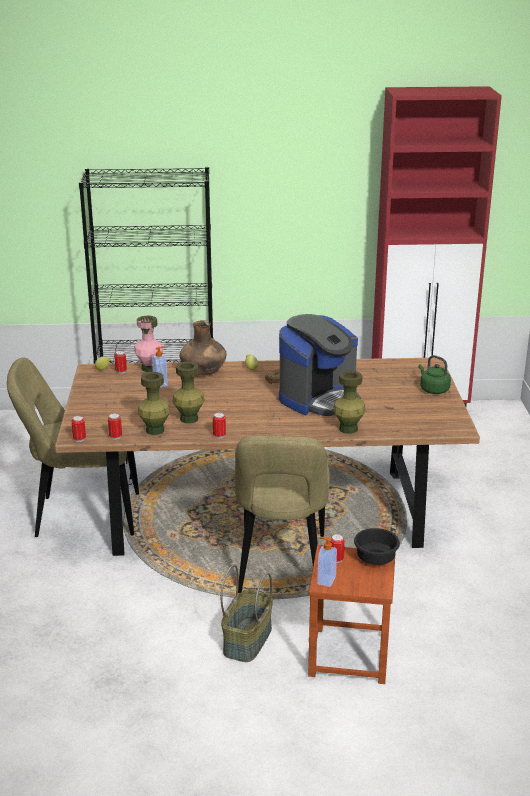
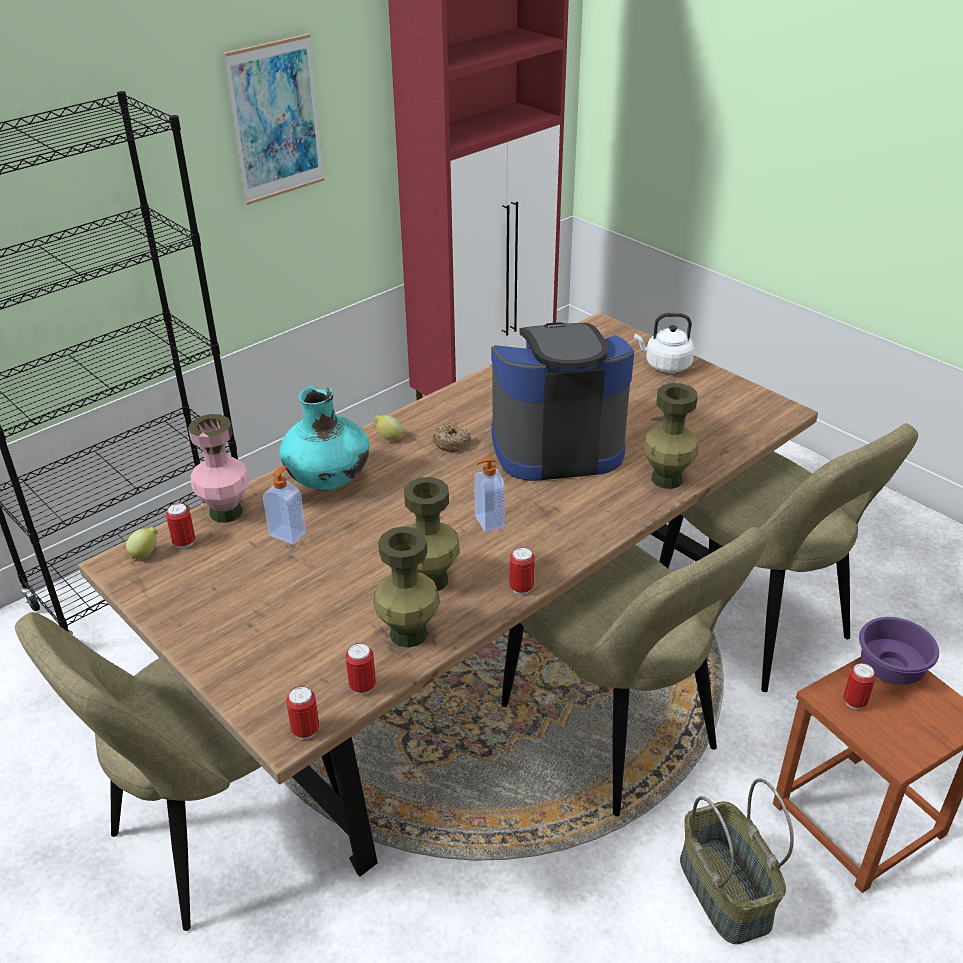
camera: 40 degrees left, 10 degrees up
(203, 373) = (328, 480): brown vase -> turquoise vase
(299, 200) = (275, 120): none -> picture
(319, 398) = (556, 446): coffee machine -> coffee machine turned 105 degrees counterclockwise
(325, 580) = (894, 748): soap dispenser -> soap dispenser (488, 522)
(375, 558) = (889, 667): black bowl -> purple bowl
(419, 566) = (756, 625): none -> beige chair
(433, 389) = (665, 365): green kettle -> white kettle

